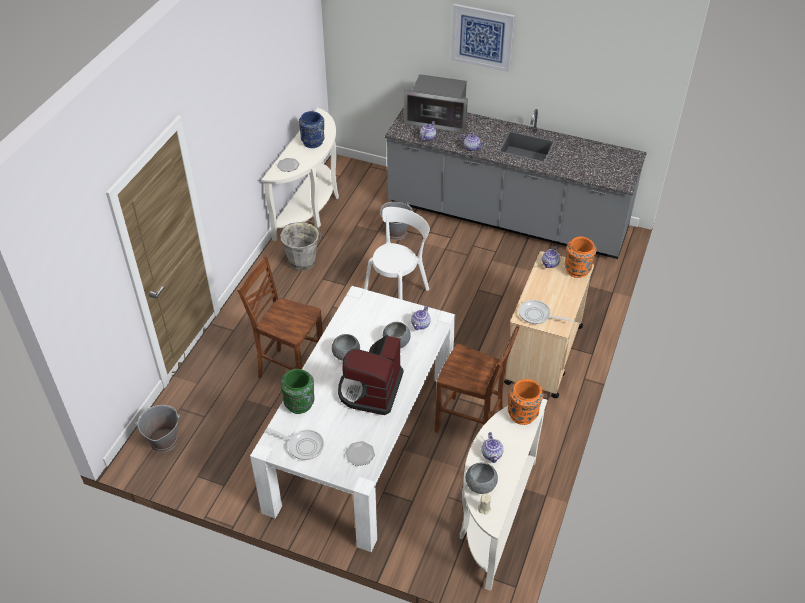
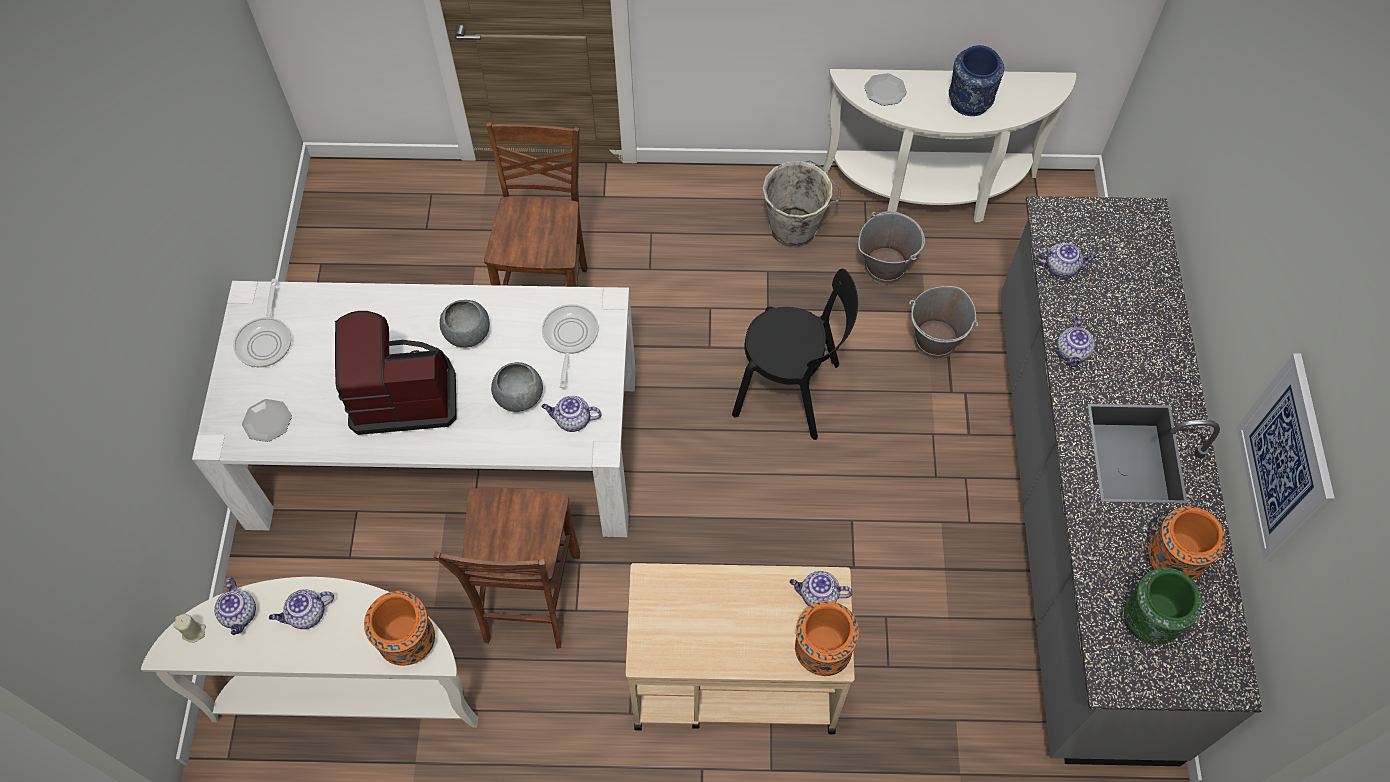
camera: 70 degrees right, 15 degrees up
(163, 441) = (368, 199): grey bucket -> grey bucket (885, 267)
(300, 404) = (345, 307): green vase -> green vase (1149, 621)
(398, 290) = (792, 391): white chair -> black chair
(438, 119) = (1132, 267): microwave -> none
(481, 485) = (240, 614): grey bowl -> teapot
(482, 37) = (1267, 215): picture -> picture (1285, 459)
(537, 315) = (664, 607): frying pan -> frying pan (569, 337)
(578, 153) = (1172, 560): none -> orange vase

